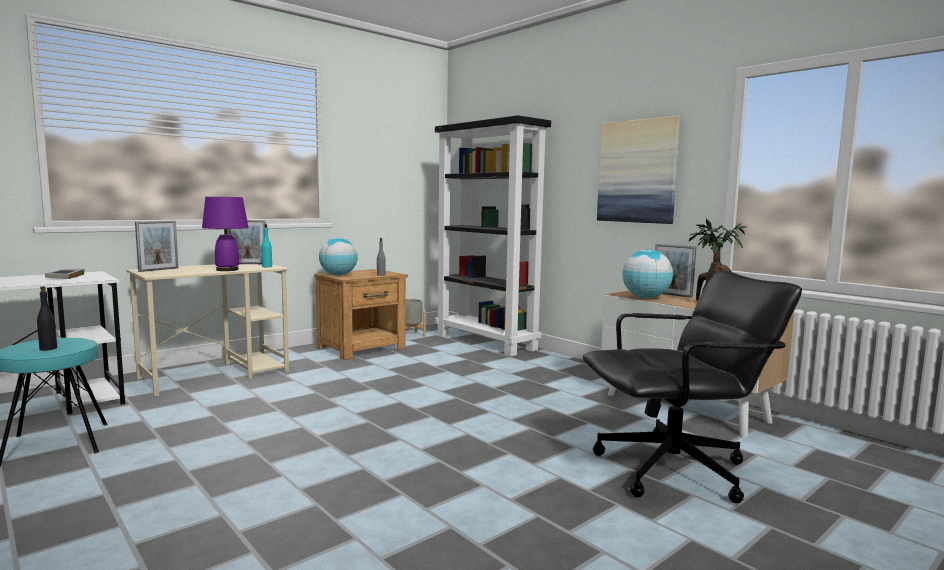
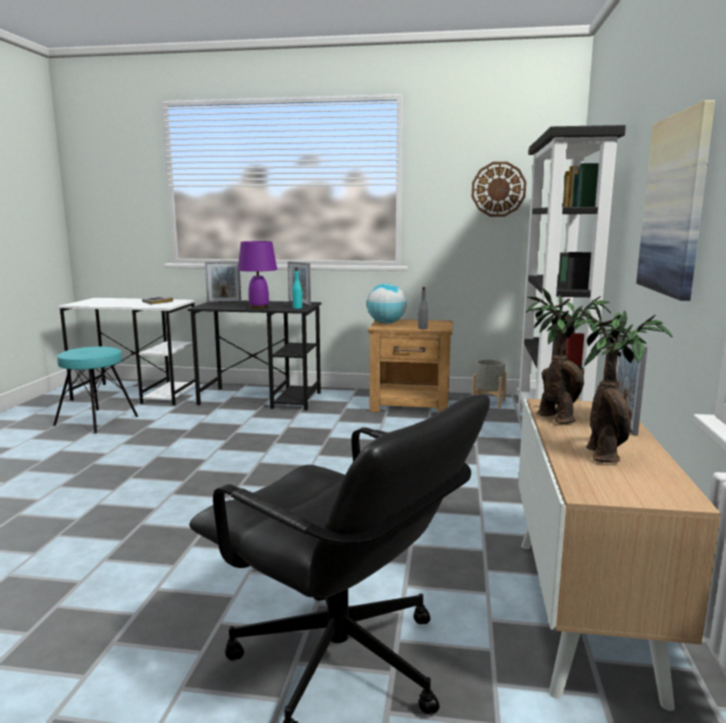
camera: 50 degrees right, 5 degrees up
(48, 348) = (80, 353): black bottle -> none
(216, 375) = (261, 399): beige desk -> black desk
(396, 157) = (498, 189): none -> wall clock
(646, 297) = (554, 417): globe -> potted plant

